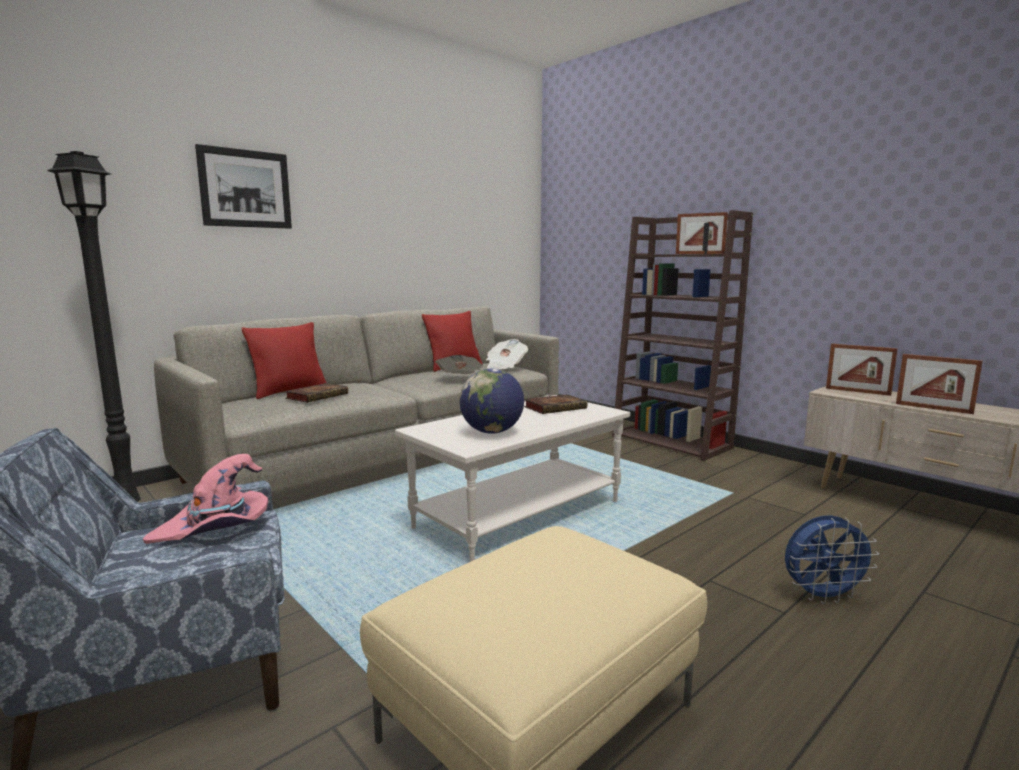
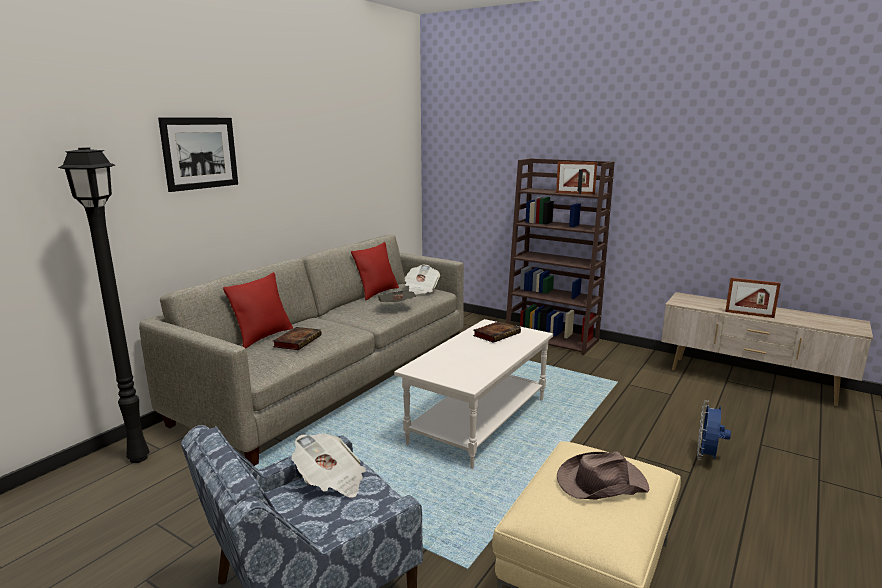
camera: 15 degrees left, 5 degrees up
(215, 529) = (331, 481): pink hat -> newspaper
(492, 432) = (471, 366): globe -> none
(549, 574) = (600, 483): none -> brown hat
(822, 596) = (707, 457): blue fan -> blue fan turned 135 degrees clockwise
(857, 391) = (695, 300): picture frame -> none

